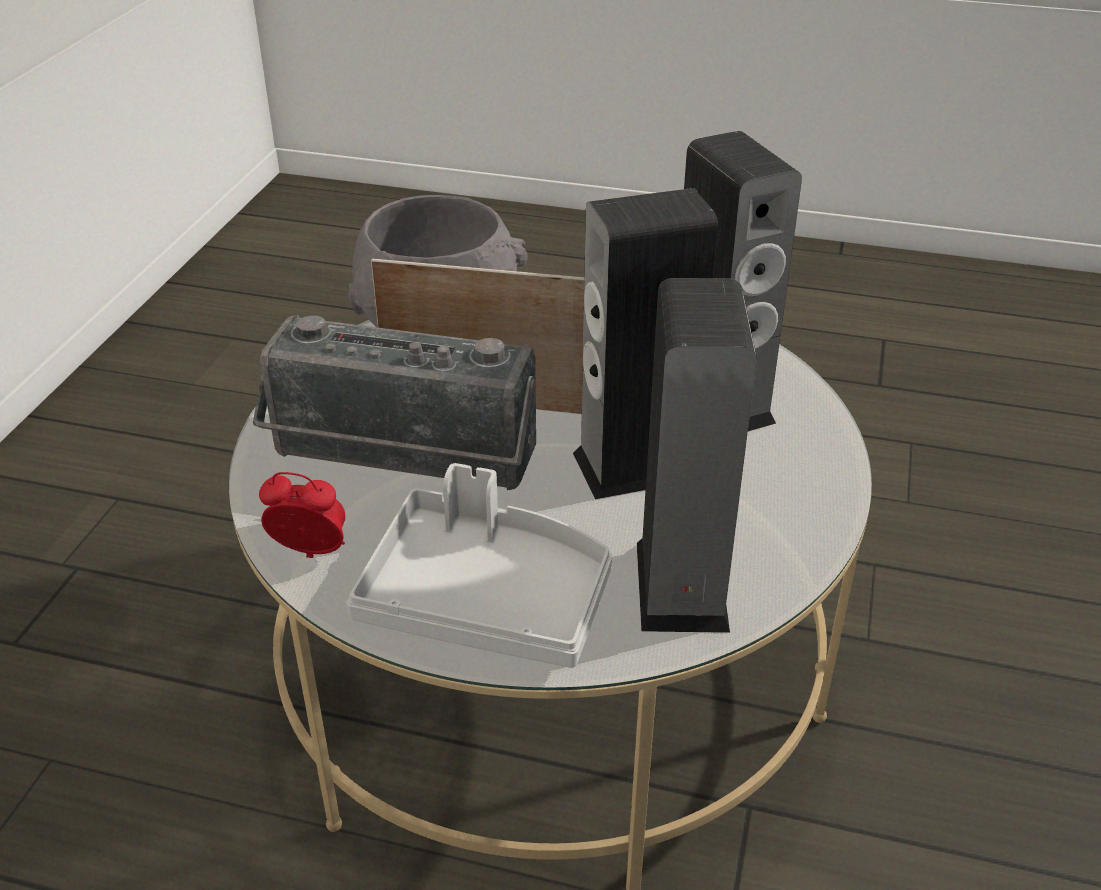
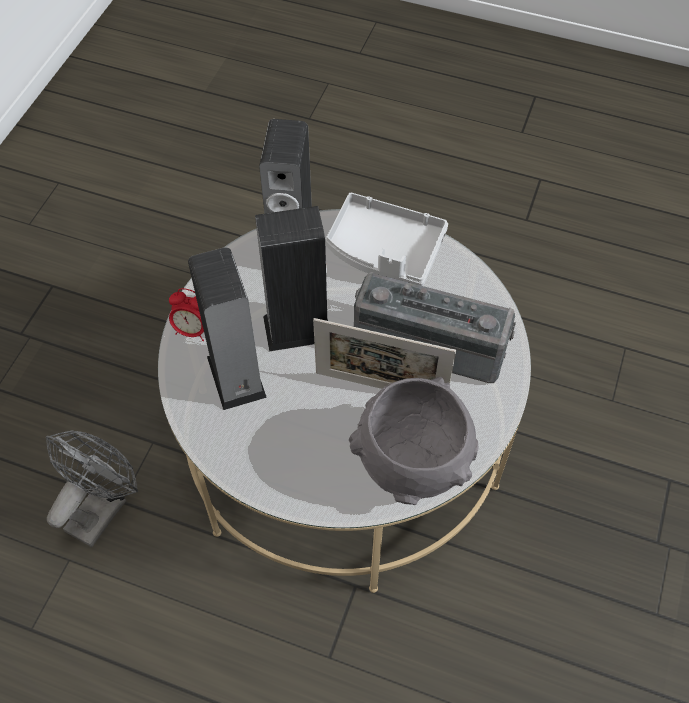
camera: 175 degrees left, 20 degrees up
(311, 554) = (472, 282): alarm clock -> alarm clock (193, 330)
(898, 555) = (101, 507): none -> grey fan

